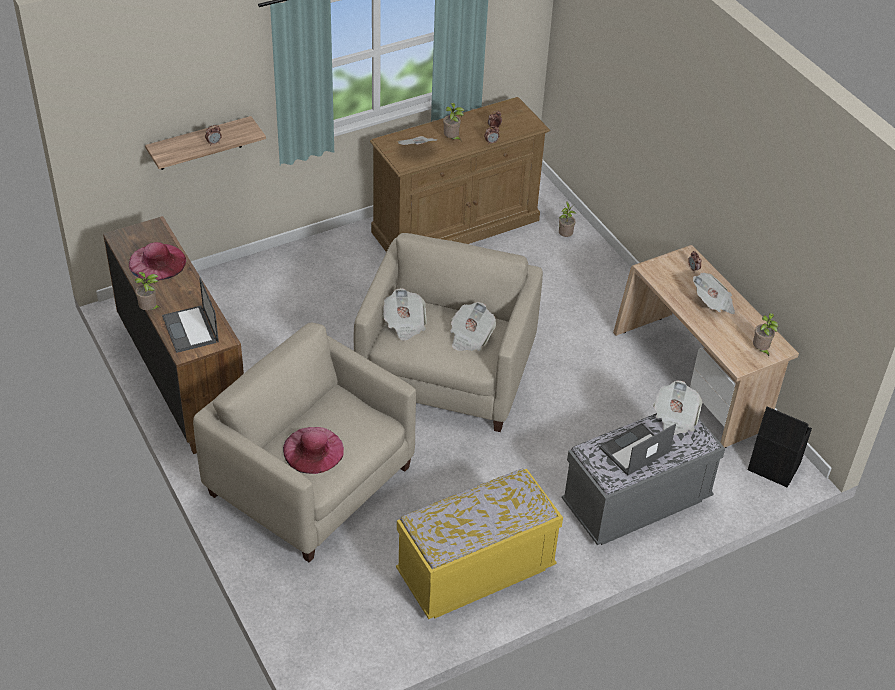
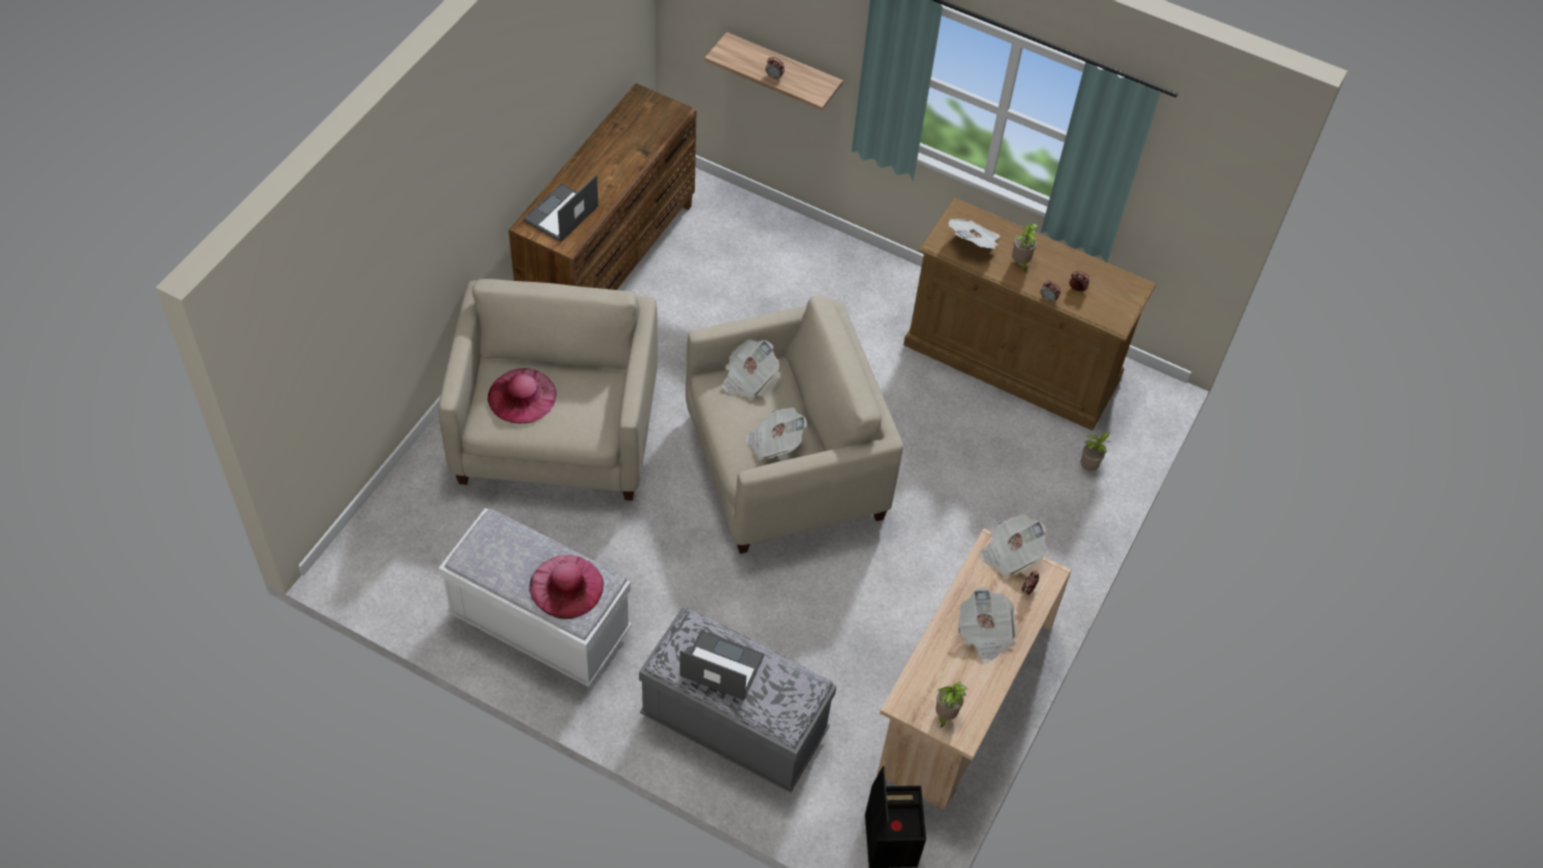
camera: 55 degrees right, 10 degrees up
(149, 310) = (563, 171): potted plant -> none
(157, 262) = (630, 141): pink hat -> pink hat (566, 586)
(476, 572) = (540, 624): yellow bench -> white bench
(675, 418) = (798, 683): newspaper -> newspaper (1010, 554)

